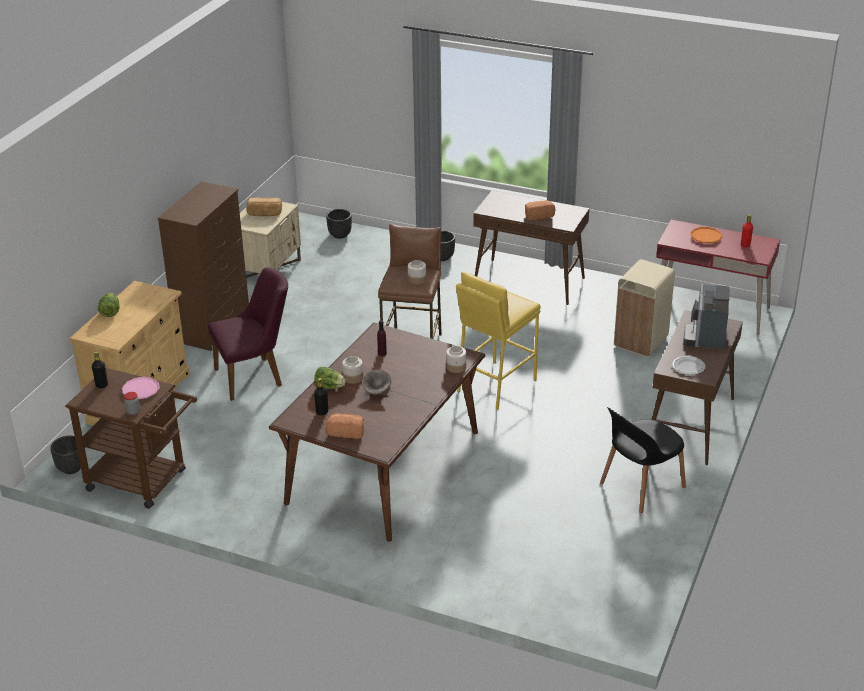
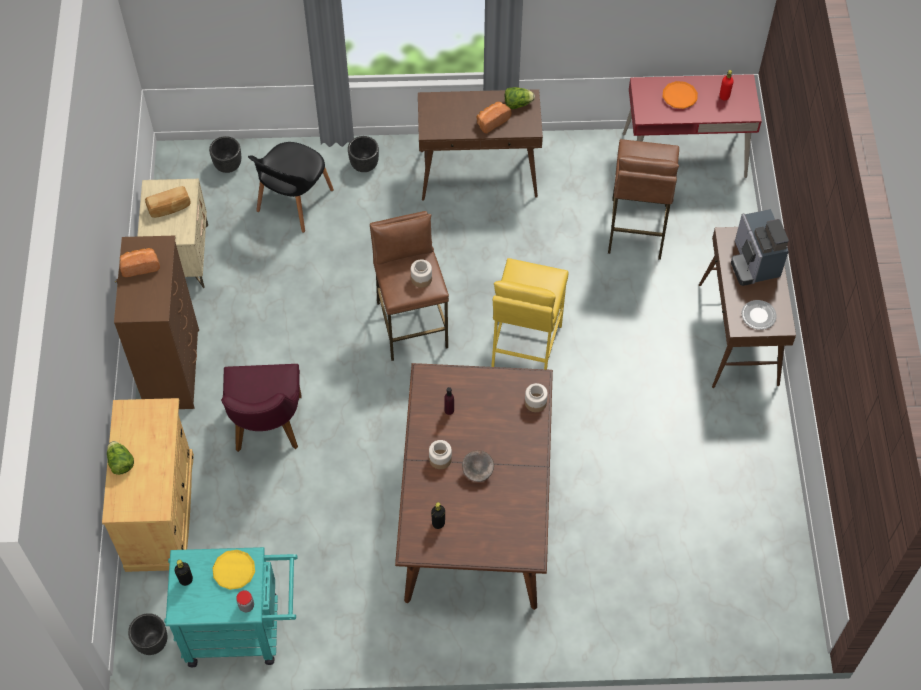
camera: 25 degrees left, 25 degrees up
(141, 390) = (234, 571): pink plate -> yellow plate
(144, 482) = (242, 630): brown cart -> turquoise cart
(255, 376) = (266, 430): purple chair -> purple chair turned 135 degrees clockwise
(329, 387) = (424, 483): lettuce -> lettuce (517, 104)
(346, 432) = (479, 542): bread -> bread (140, 266)
(640, 341) = (636, 229): beige trash can -> brown stool
(640, 486) = (731, 439): black chair -> black chair (293, 202)

